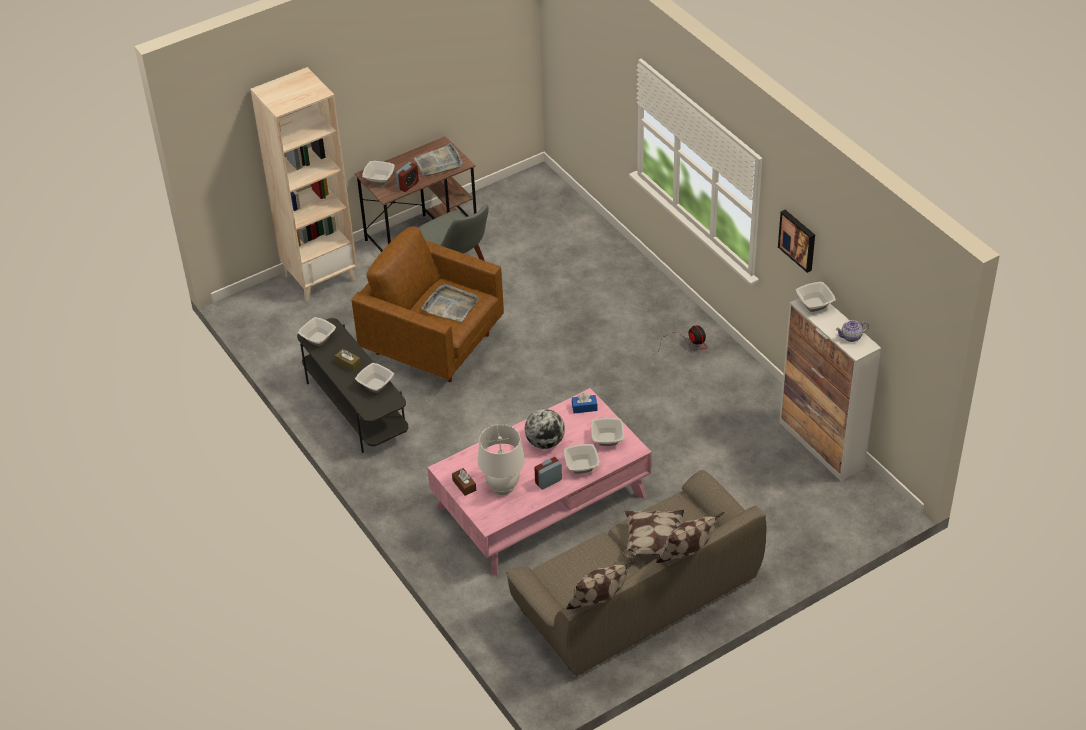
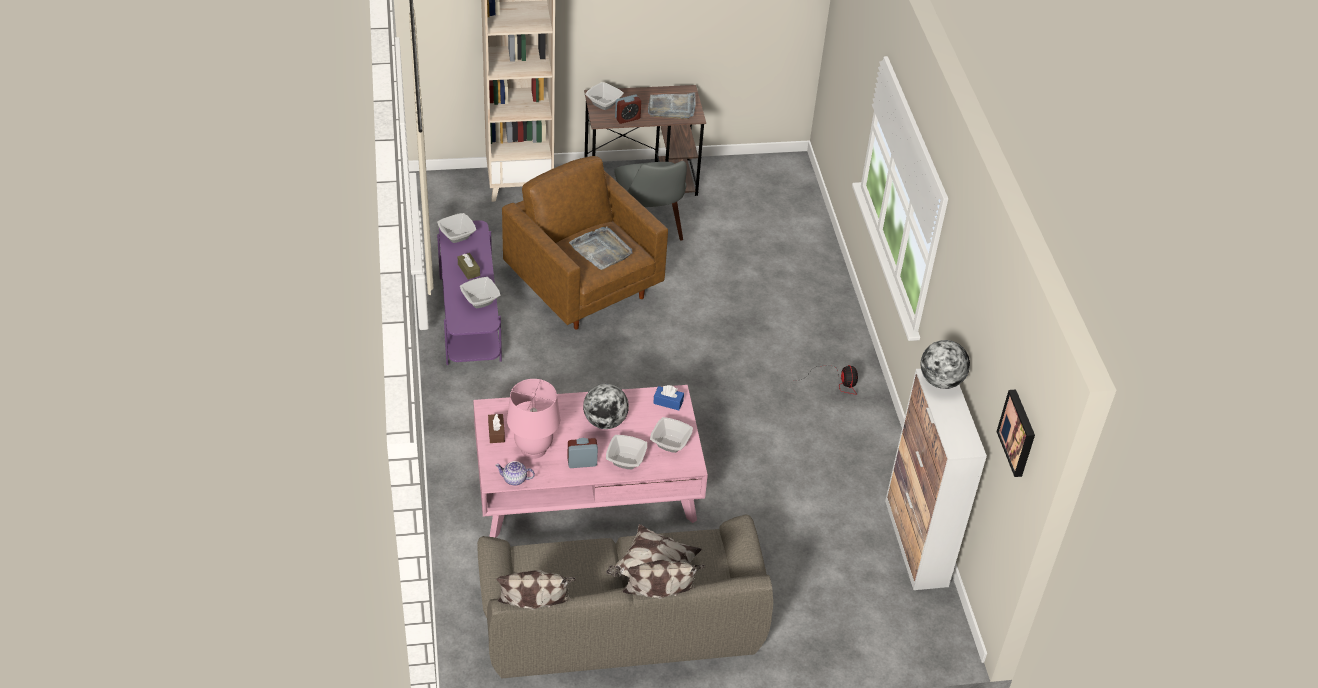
camera: 20 degrees right, 0 degrees up
(355, 407) = (470, 318): grey tv stand -> purple tv stand
(503, 486) = (533, 449): white table lamp -> pink table lamp
(798, 240) = (954, 303): picture -> picture (1018, 433)
(814, 304) = (940, 381): bowl -> globe
(851, 337) = (959, 431): teapot -> teapot (514, 479)

